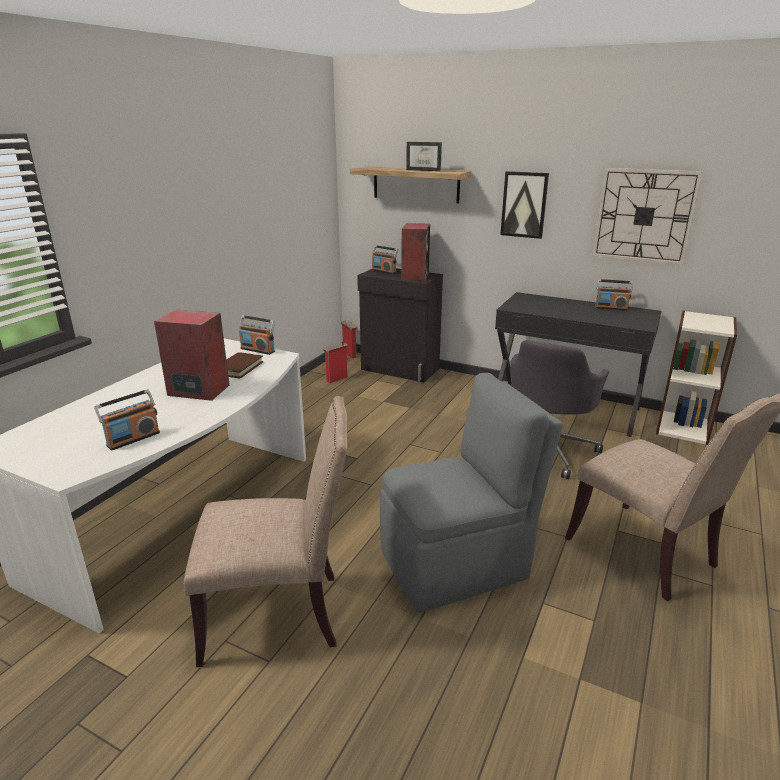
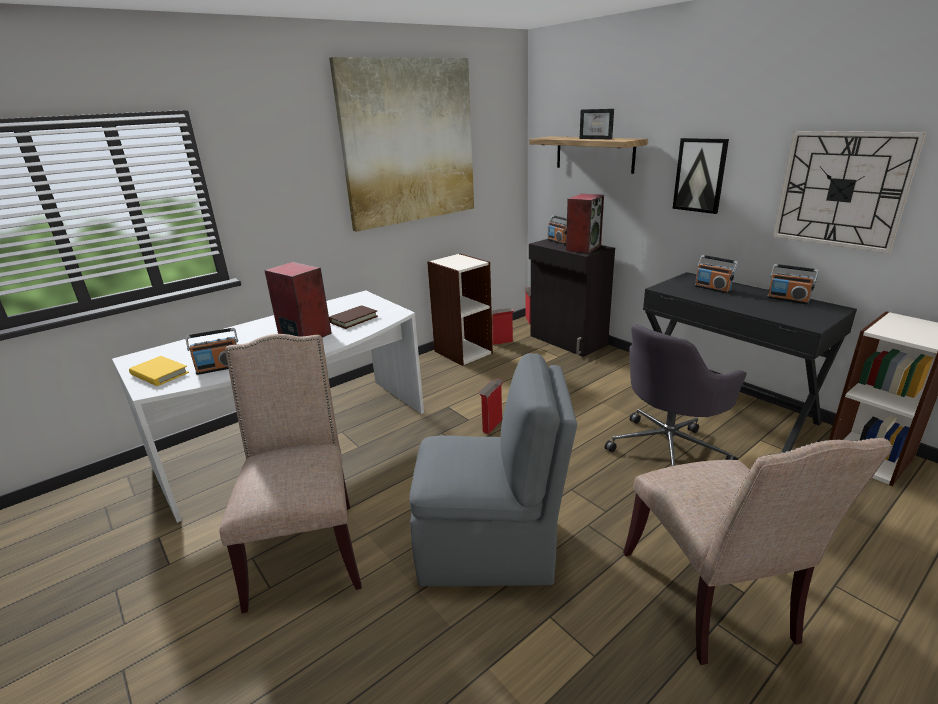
camera: 25 degrees right, 0 degrees up
(58, 457) = (159, 374): none -> yellow book
(241, 172) = (409, 143): none -> picture
(258, 350) = (384, 305): radio -> radio (712, 288)
(279, 613) = (306, 547): beige chair -> beige chair turned 120 degrees counterclockwise
(303, 394) = (462, 352): none -> bookcase
(384, 459) = (492, 426): none -> cardboard box

